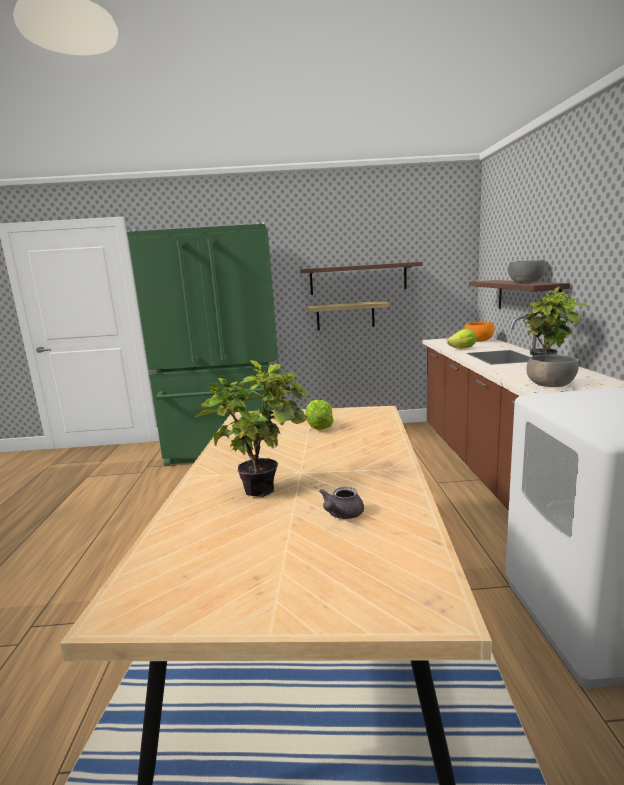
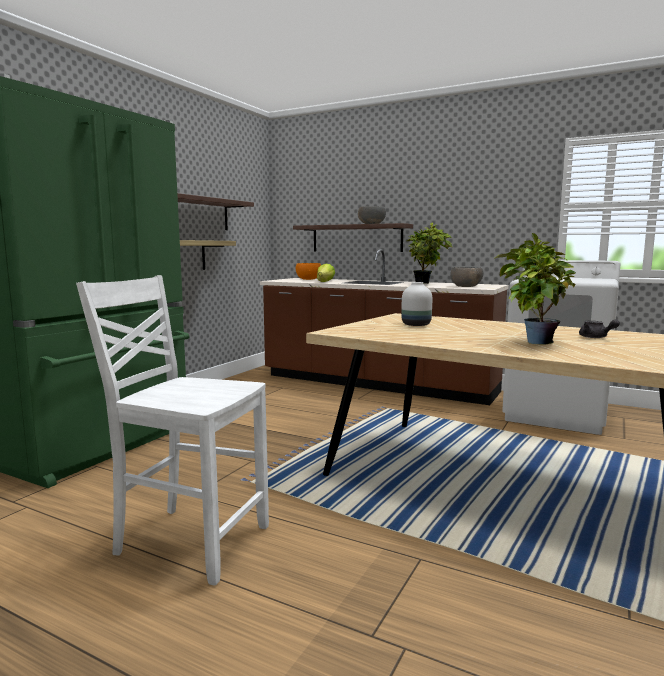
camera: 60 degrees left, 5 degrees down
(124, 526) = (190, 540): none -> white chair
(319, 428) = (416, 325): lettuce -> white vase

